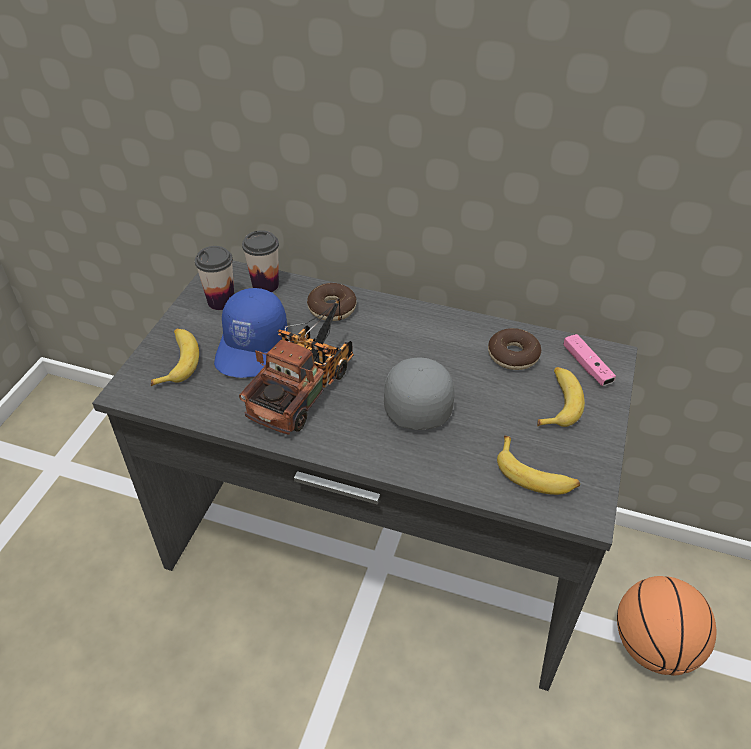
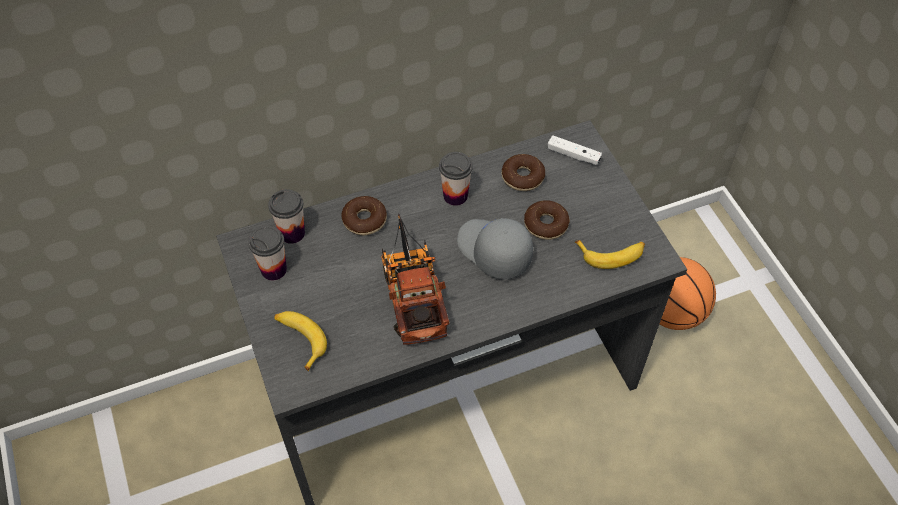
camera: 40 degrees left, 10 degrees up
(252, 347) = (341, 290): blue cap -> none
(431, 334) = (455, 196): none -> cup
(493, 406) = (546, 224): none -> donut
(558, 402) = (580, 194): banana -> none
(586, 366) = (573, 155): pink game controller -> white game controller

